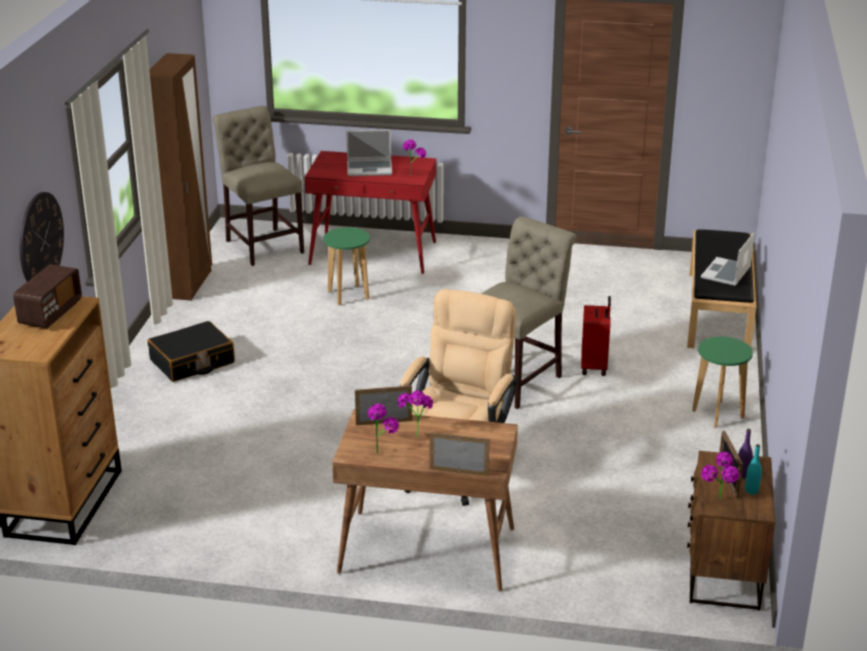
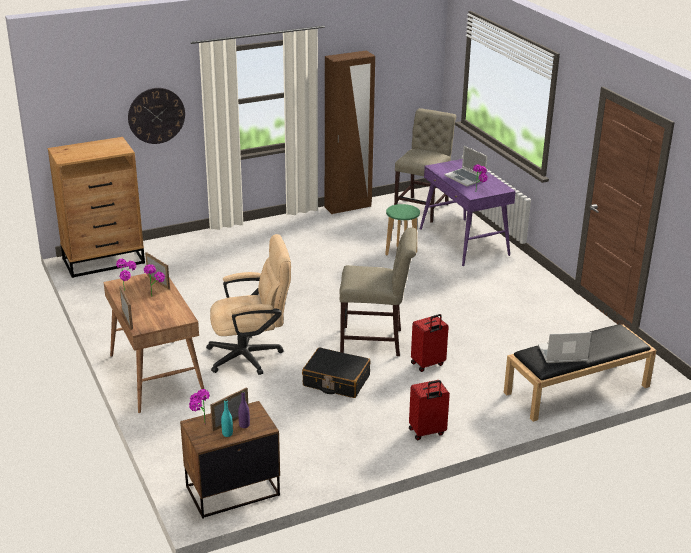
camera: 55 degrees right, 0 degrees up
(50, 313) = (105, 148): radio -> none
(192, 362) = (268, 239): black suitcase -> black suitcase (336, 381)
(374, 253) = (464, 242): red desk -> purple desk
(718, 414) = (427, 432): green stool -> red suitcase

